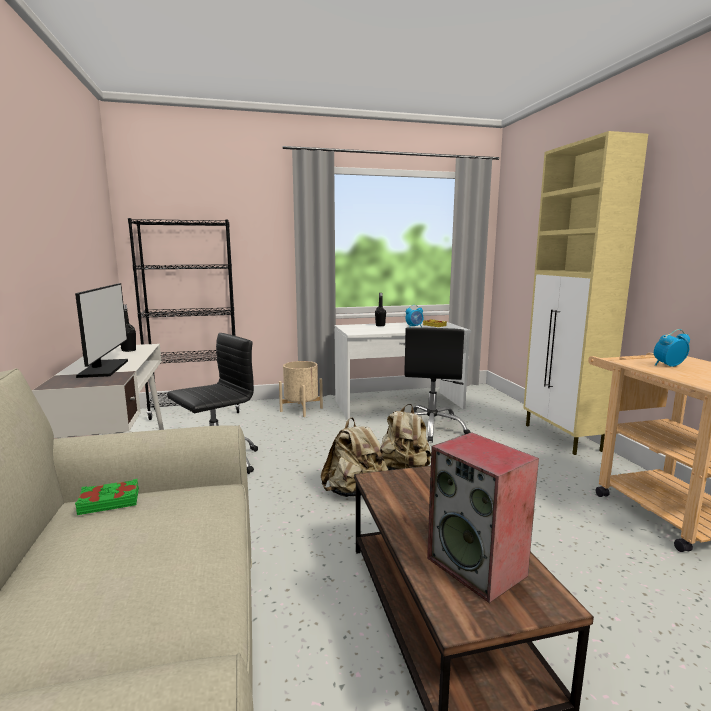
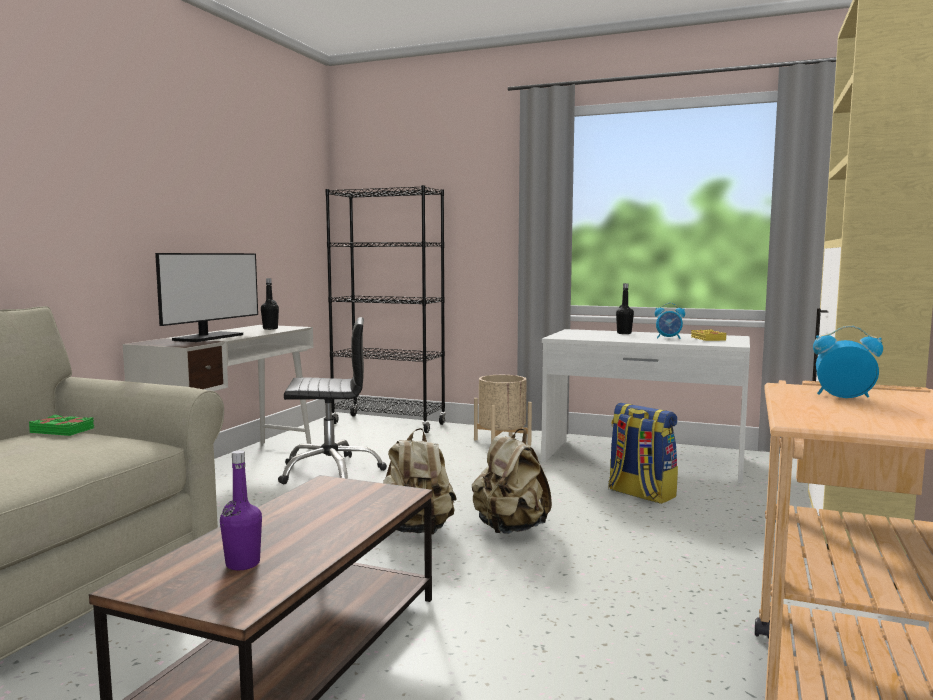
camera: 35 degrees right, 5 degrees down
(431, 428) = (640, 494): black office chair -> backpack
(478, 567) = (243, 564): speaker -> purple bottle

